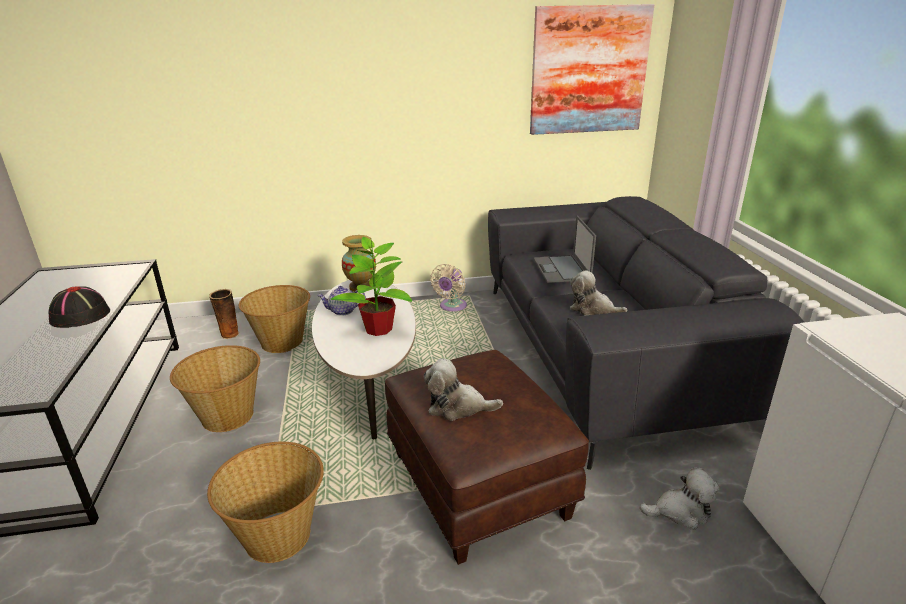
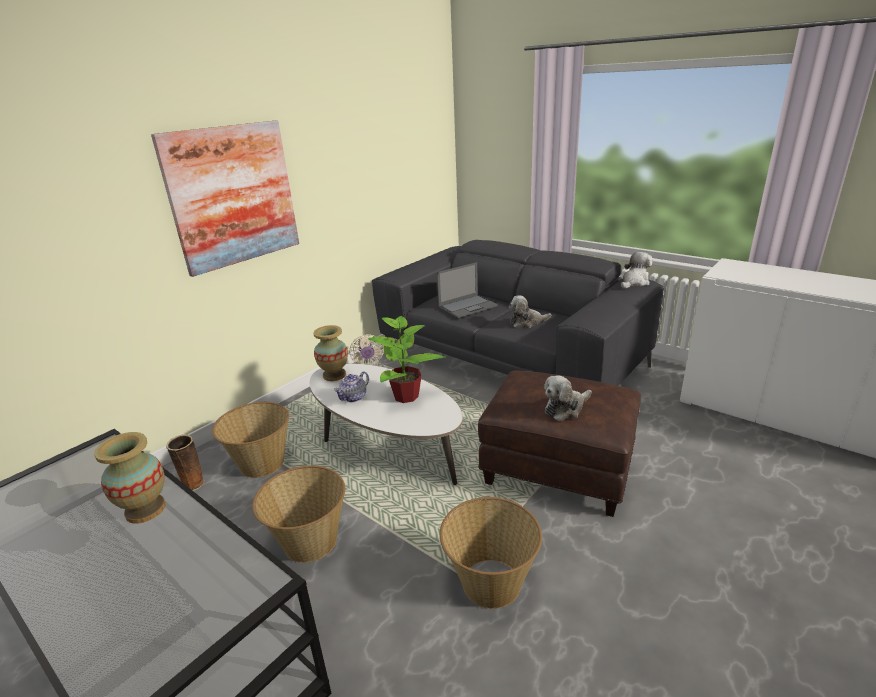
camera: 40 degrees left, 0 degrees up
(80, 316) = (145, 510): black hat -> vase
(562, 269) = (468, 306): laptop -> laptop turned 75 degrees counterclockwise
(589, 71) = (415, 149): picture -> picture (233, 196)
(680, 511) = (662, 421): plush toy -> plush toy (634, 282)

